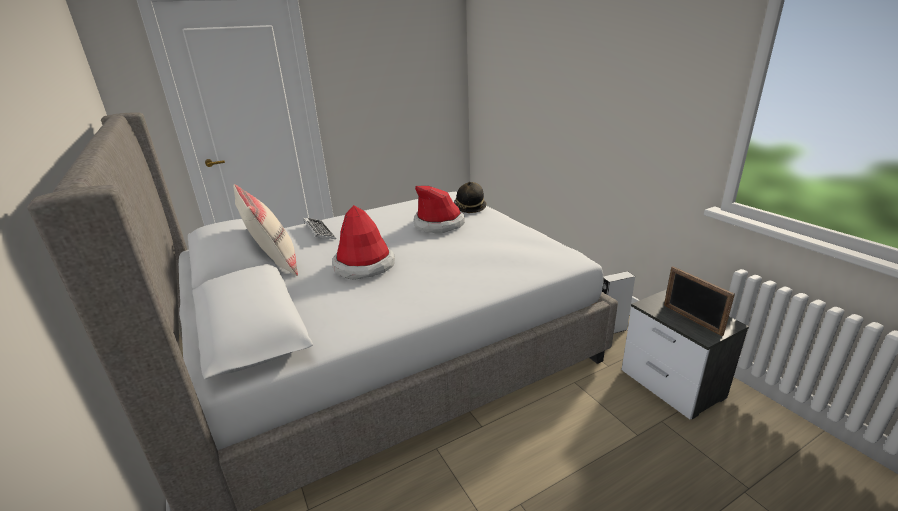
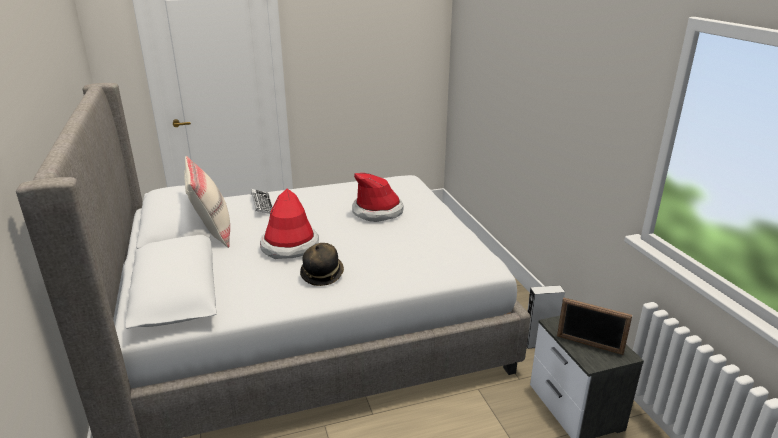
camera: 10 degrees right, 0 degrees up
(470, 207) = (416, 197): hat -> hat (322, 274)
(691, 319) = (589, 345): picture frame -> picture frame turned 45 degrees counterclockwise

